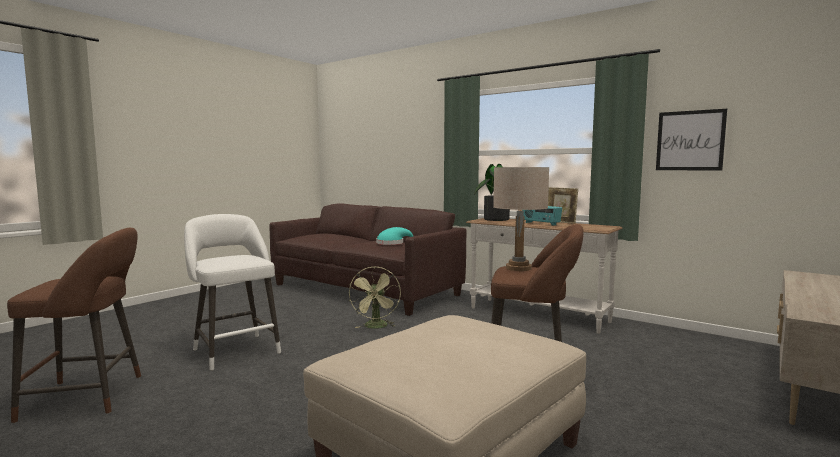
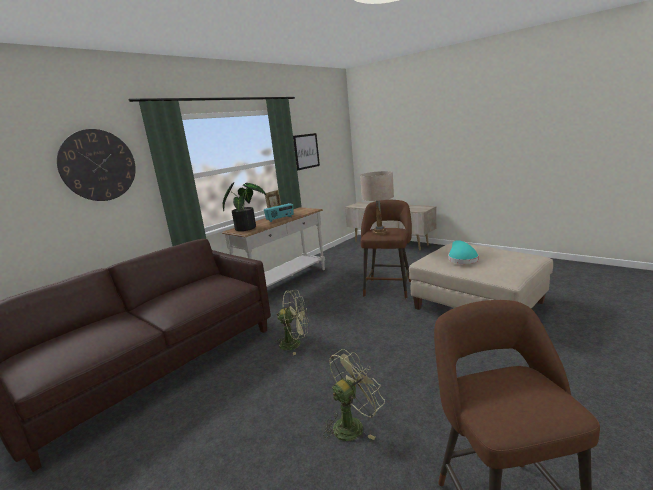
camera: 85 degrees left, 10 degrees up
(234, 350) = (353, 424): white stool -> green fan
(392, 243) = (200, 287): turquoise hat -> turquoise hat (461, 259)
(417, 133) = (98, 165): none -> wall clock

